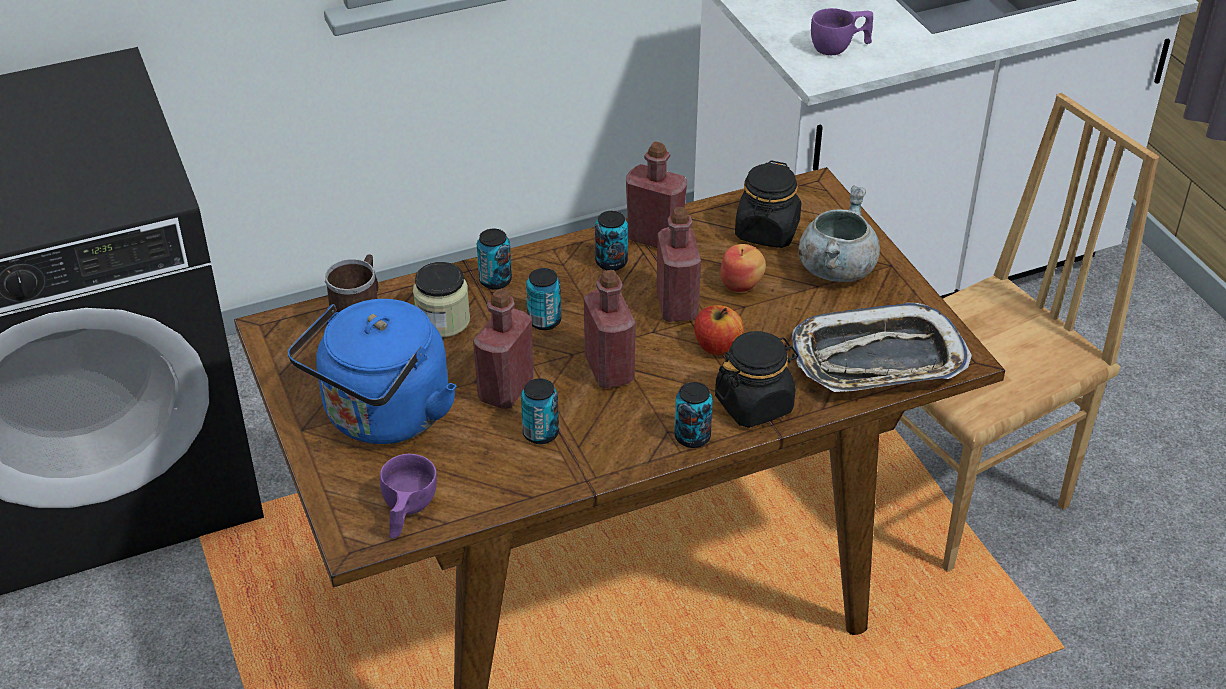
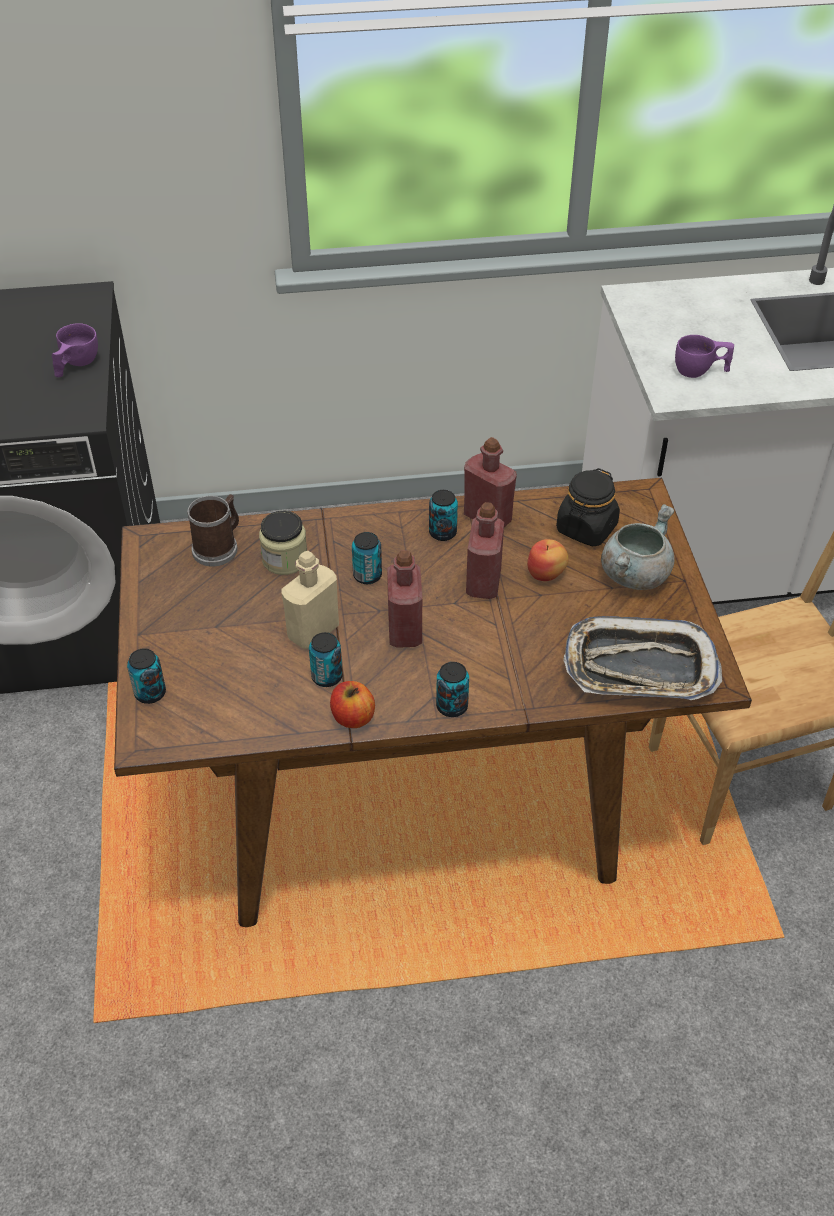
camera: 15 degrees right, 5 degrees up
(383, 417) = (205, 636): blue kettle -> none
(406, 512) = (193, 725): purple cup -> purple cup (75, 365)
(495, 280) = (340, 531): can -> can (150, 693)
(506, 389) = (313, 631): red bottle -> beige bottle
(717, 346) = (504, 627): apple -> apple (352, 717)
(754, 404) = (516, 687): black jar -> none

